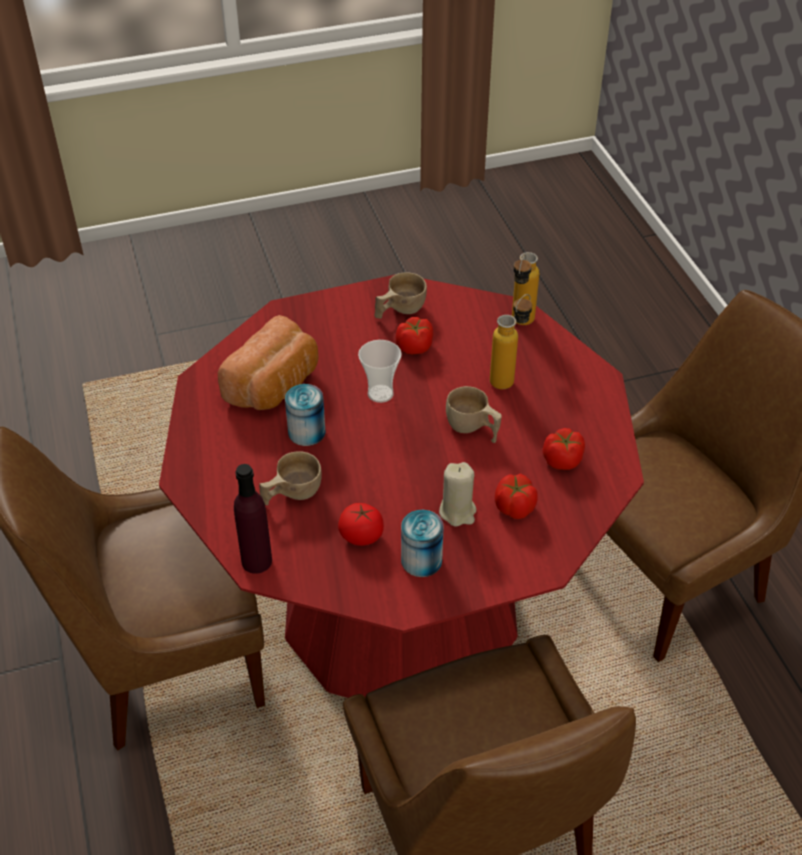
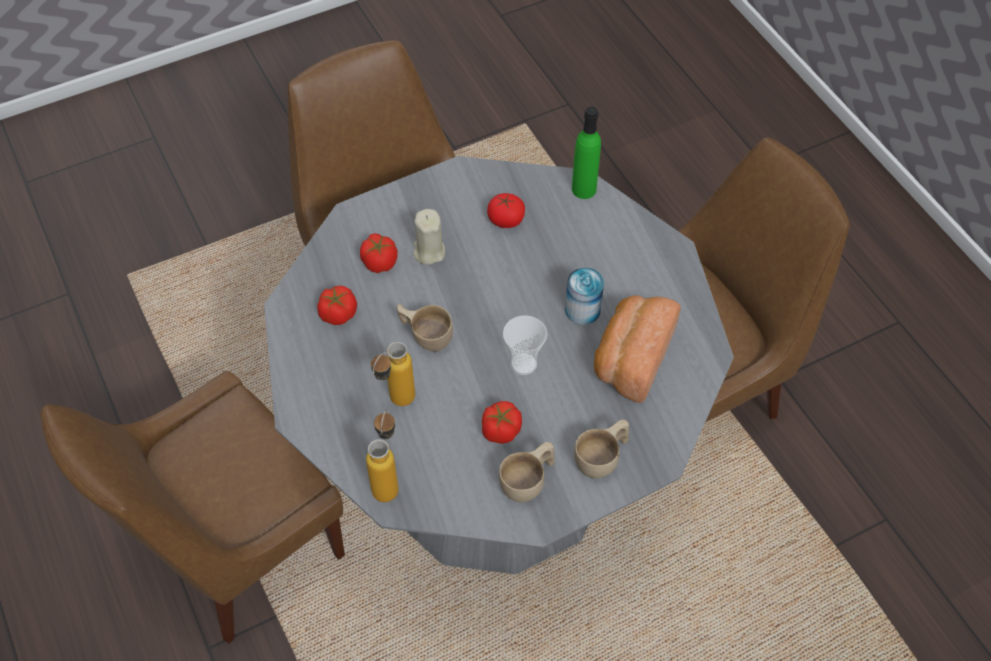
camera: 170 degrees right, 10 degrees up
(257, 561) = (583, 189): purple bottle -> green bottle
(291, 494) = (576, 247): beige cup -> beige cup (603, 459)
(401, 608) = (494, 470): red dining table -> grey dining table
(421, 560) = (452, 207): can -> none

